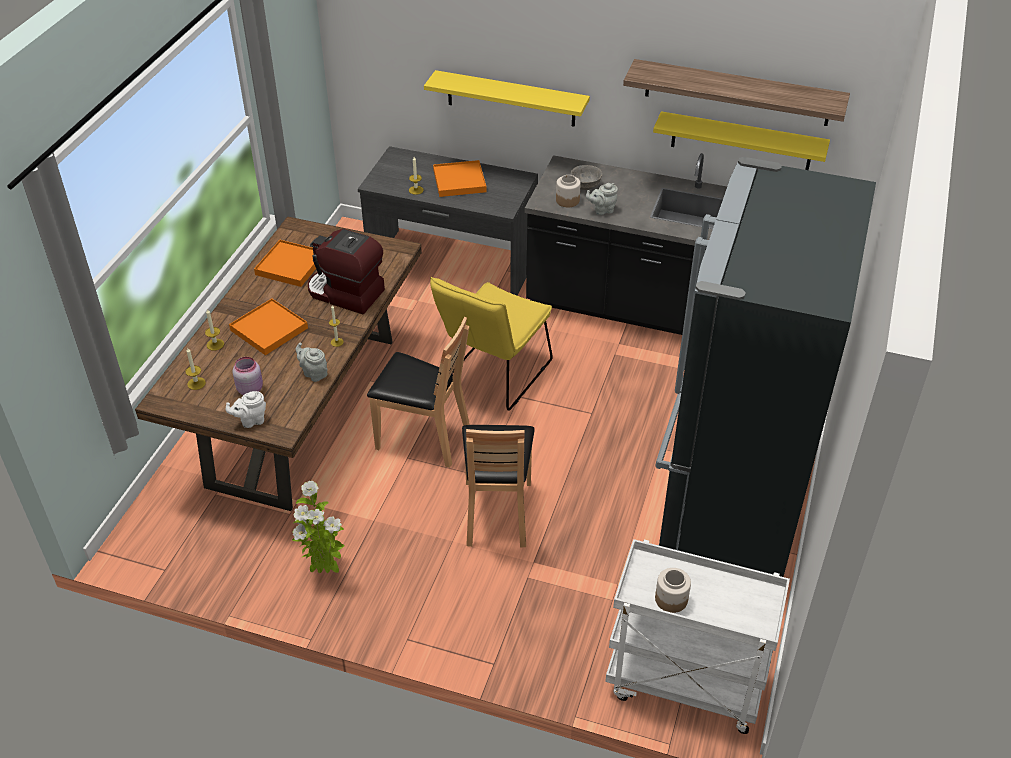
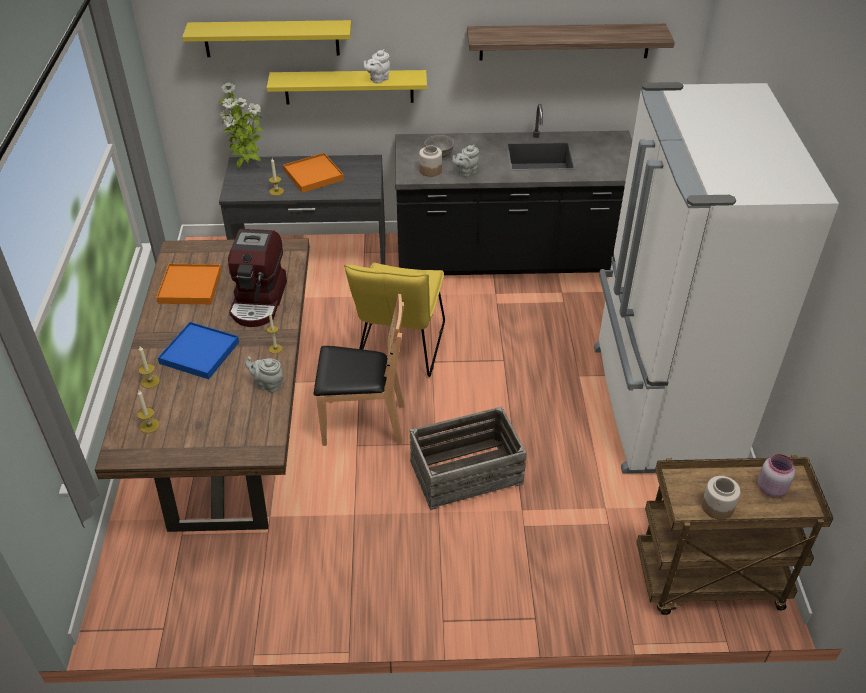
camera: 20 degrees left, 0 degrees up
(250, 389) = (210, 416): pink jar -> pink jar (770, 488)
(251, 421) = (227, 448): white teapot -> white teapot (378, 79)
(269, 329) = (199, 353): orange tray -> blue tray
(325, 569) = (330, 577): potted plant -> potted plant (247, 166)
(345, 294) = (259, 301): coffee machine -> coffee machine turned 90 degrees counterclockwise
(497, 512) = (466, 473): brown chair -> crate
(683, 684) = (708, 582): white cart -> brown cart
(729, 502) = (659, 407): black fridge -> white fridge
(741, 141) = (570, 87): yellow shelf -> yellow shelf (271, 38)

